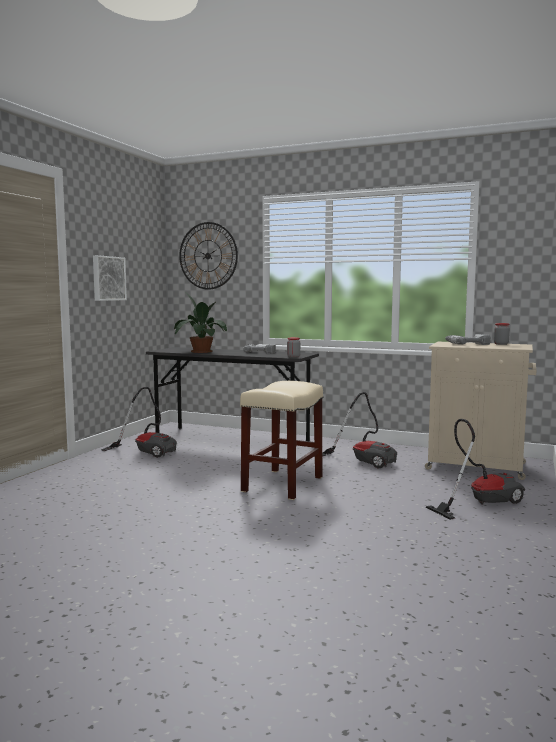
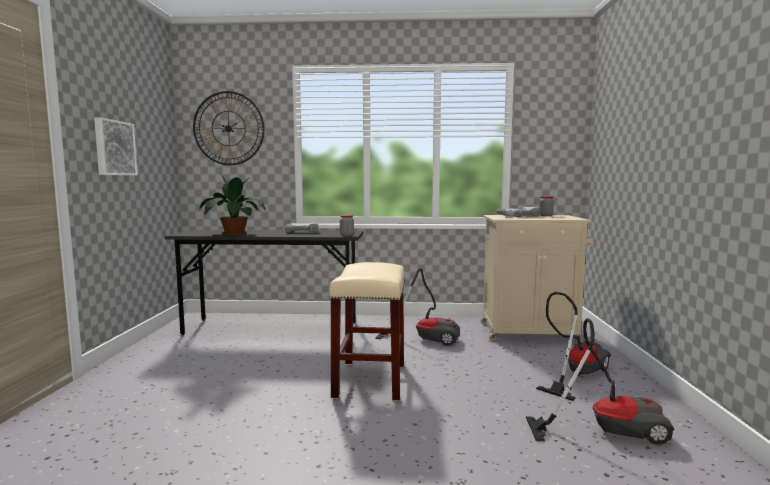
camera: 20 degrees left, 0 degrees up
(147, 451) = (179, 355): vacuum cleaner -> vacuum cleaner (606, 429)

